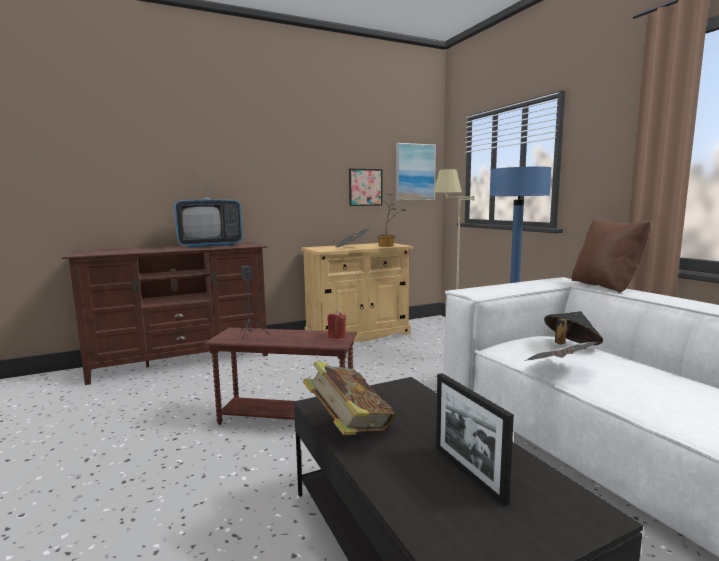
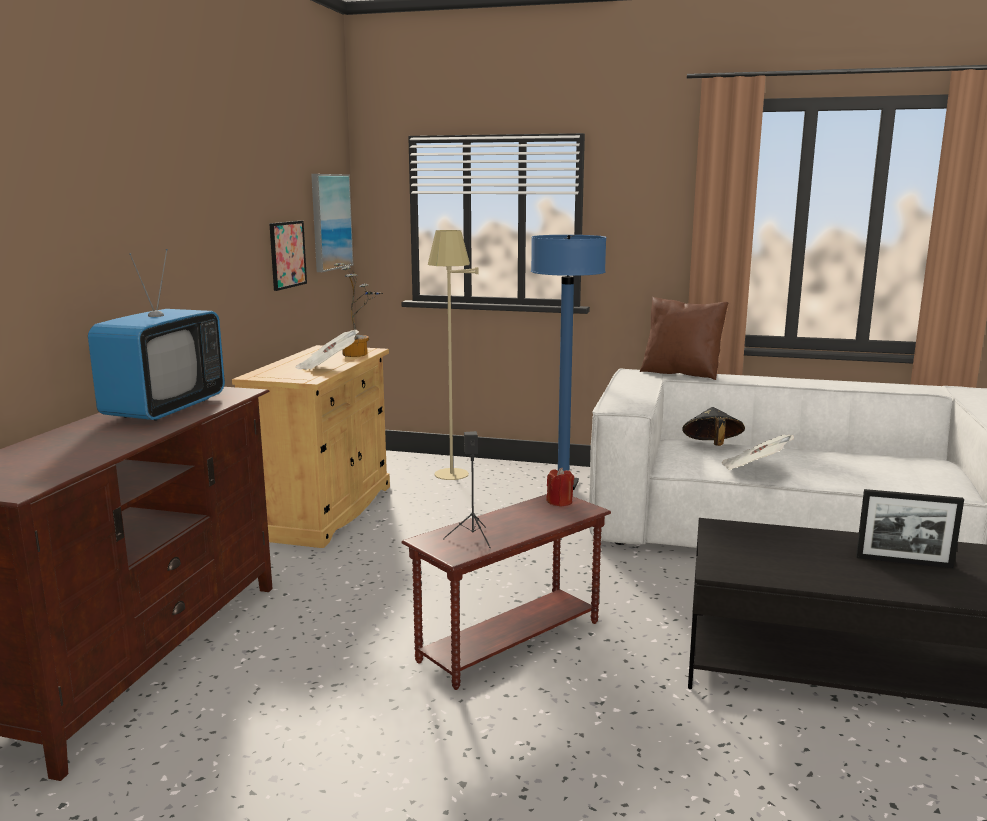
camera: 50 degrees left, 5 degrees up
(349, 428) = (788, 574): book -> none

